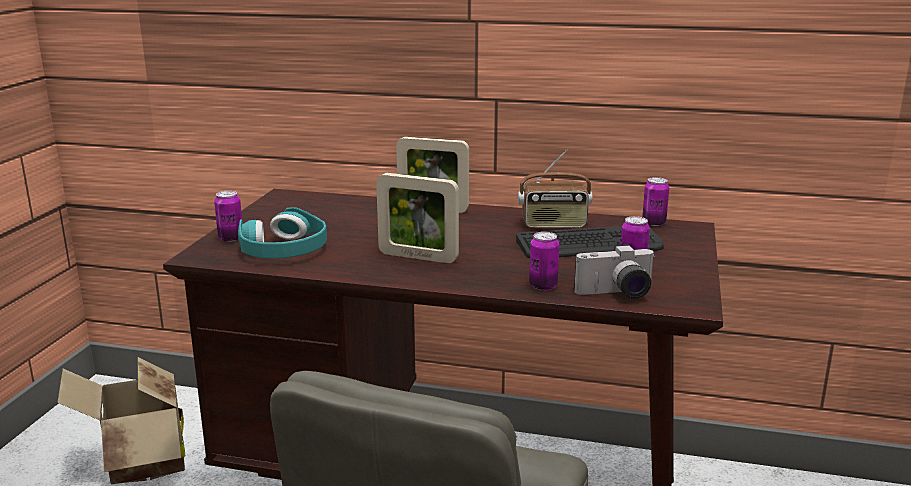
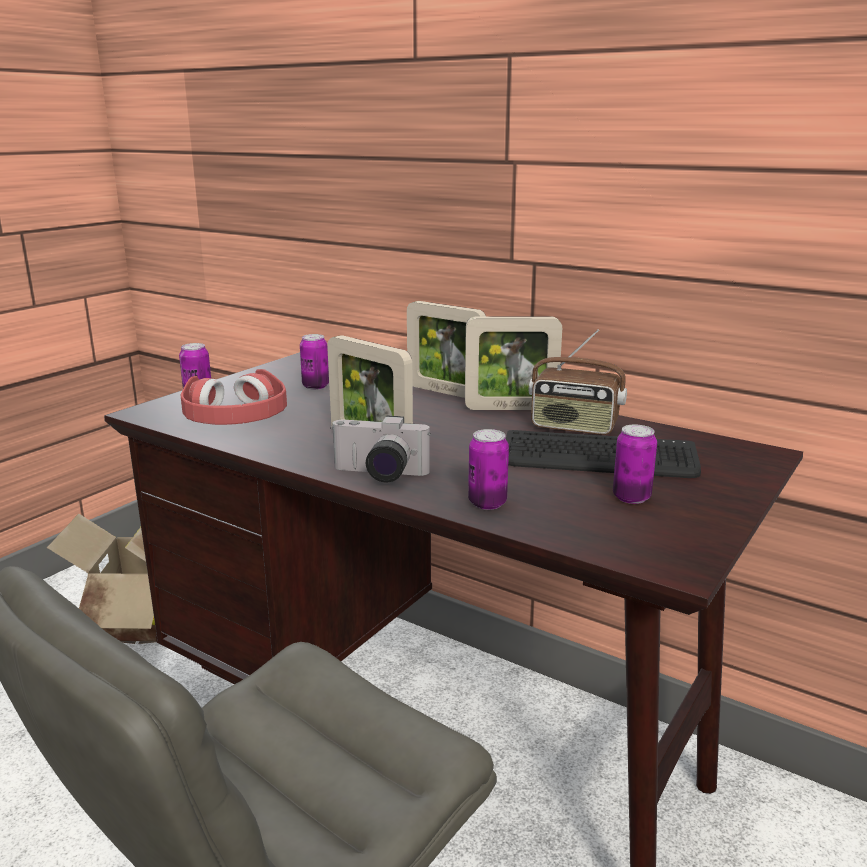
camera: 20 degrees right, 0 degrees up
(284, 250) = (236, 417): turquoise headphones -> red headphones
(495, 216) = (510, 408): none -> picture frame
(616, 294) = (578, 530): camera -> camera (378, 475)
(653, 223) = (713, 441): can -> can (315, 386)

